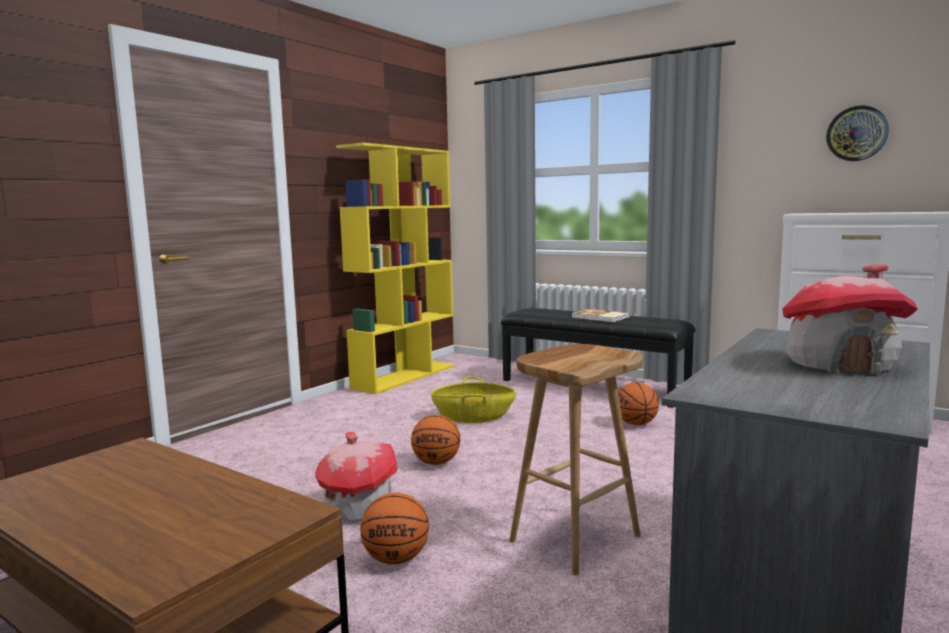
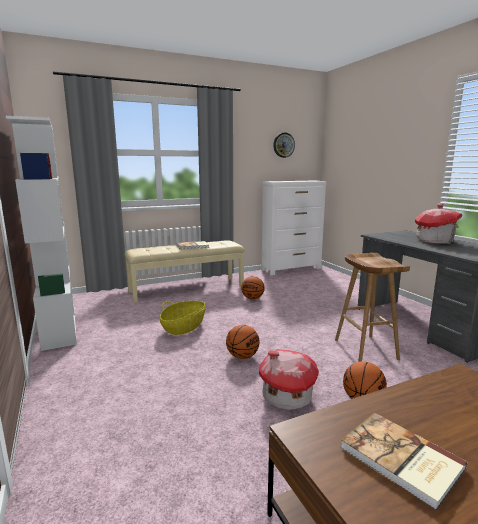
camera: 60 degrees left, 5 degrees up
(88, 487) = (400, 460): none -> book
(405, 376) = (59, 325): yellow bookcase -> white bookcase
(593, 386) = (187, 289): black bench -> beige bench

